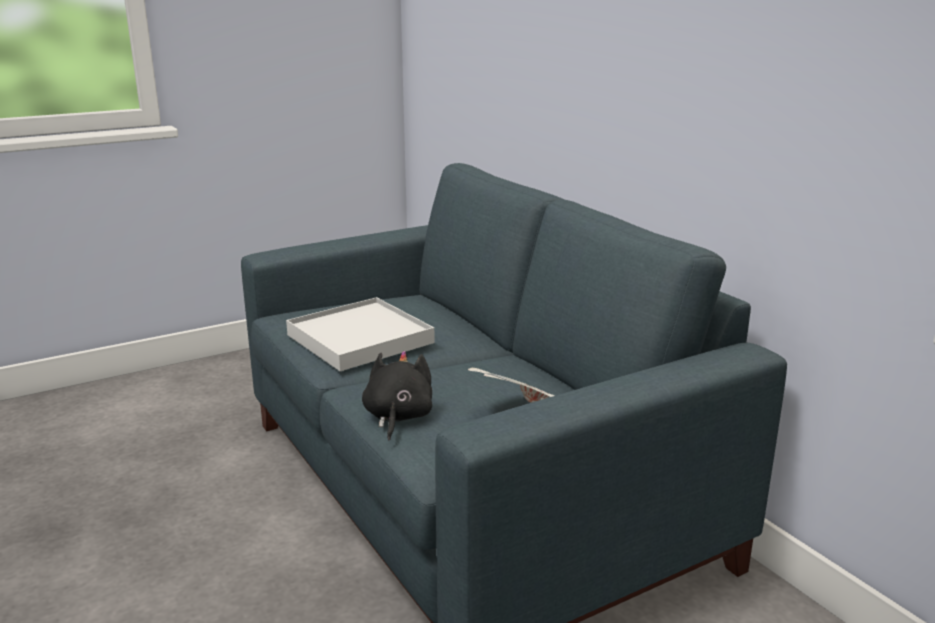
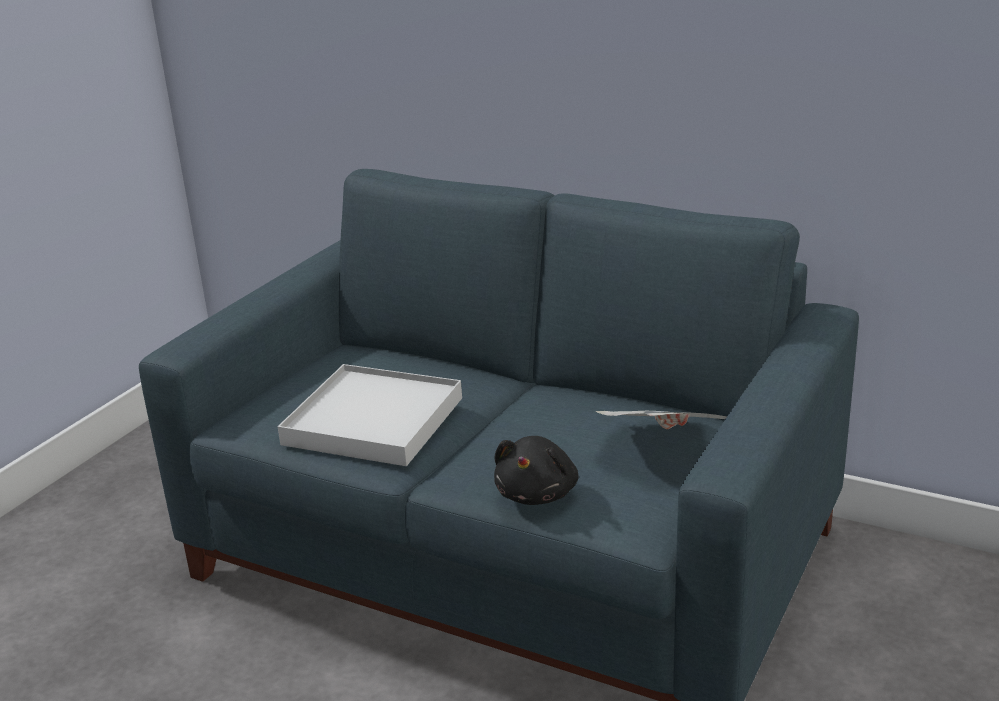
camera: 30 degrees left, 5 degrees up
(397, 417) = (538, 494): black plush toy -> black plush toy turned 135 degrees counterclockwise

